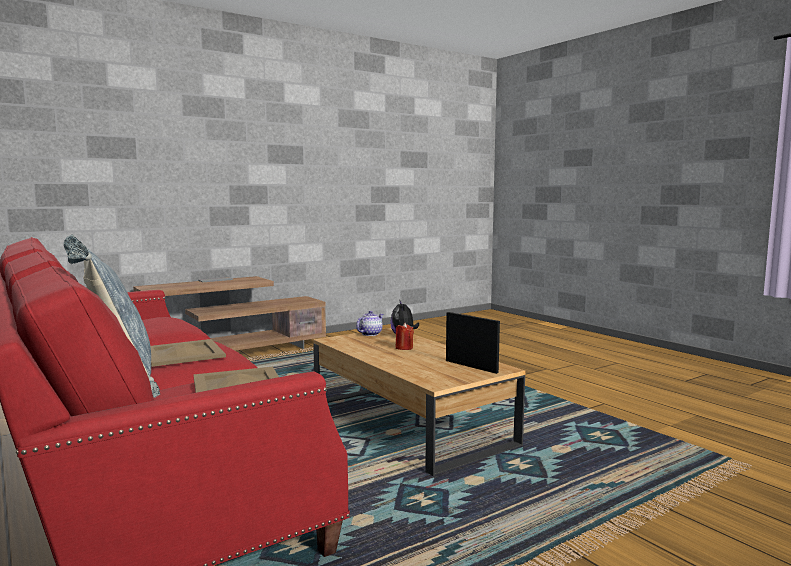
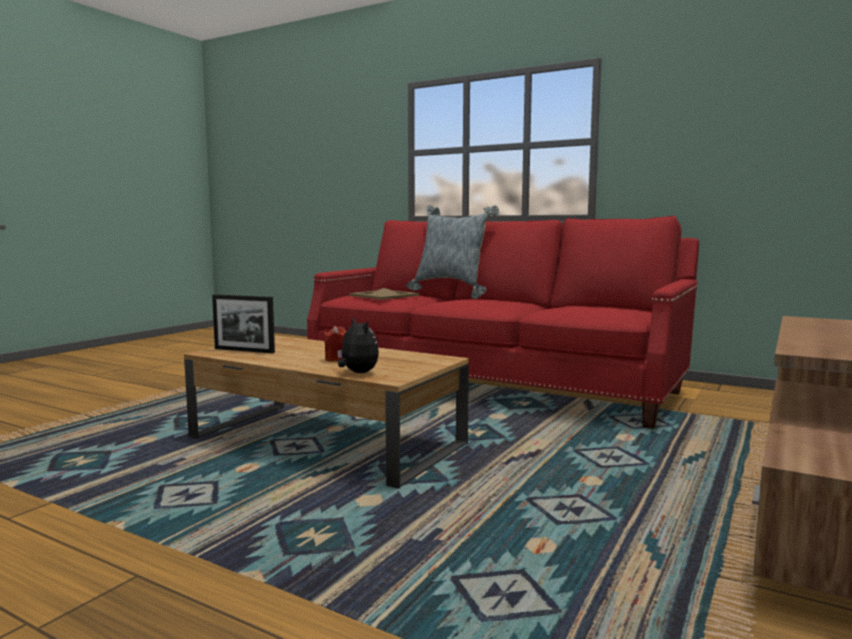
camera: 155 degrees right, 0 degrees up
(182, 353) = (472, 300): beige tray -> none
(370, 334) = (410, 370): teapot -> none

